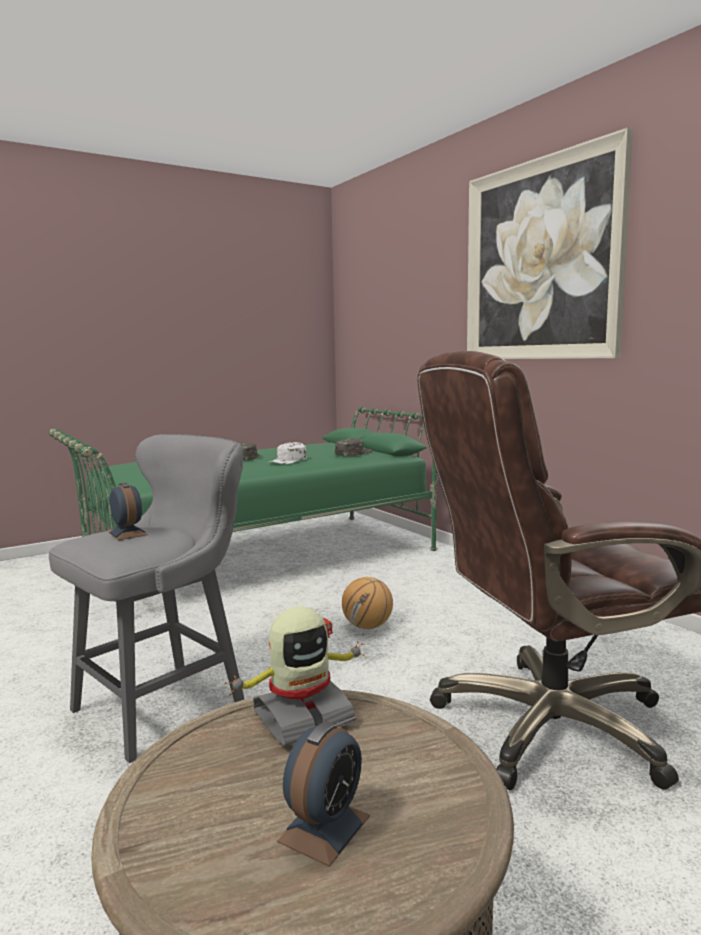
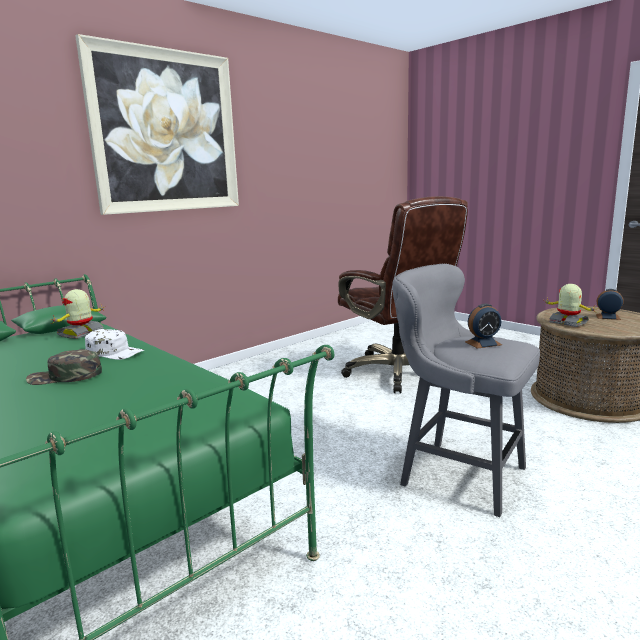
camera: 100 degrees left, 5 degrees up
(128, 533) = (483, 343): alarm clock -> alarm clock turned 150 degrees counterclockwise
(353, 453) = (81, 333): green cap -> toy robot
(368, 627) = (300, 420): basketball -> none

